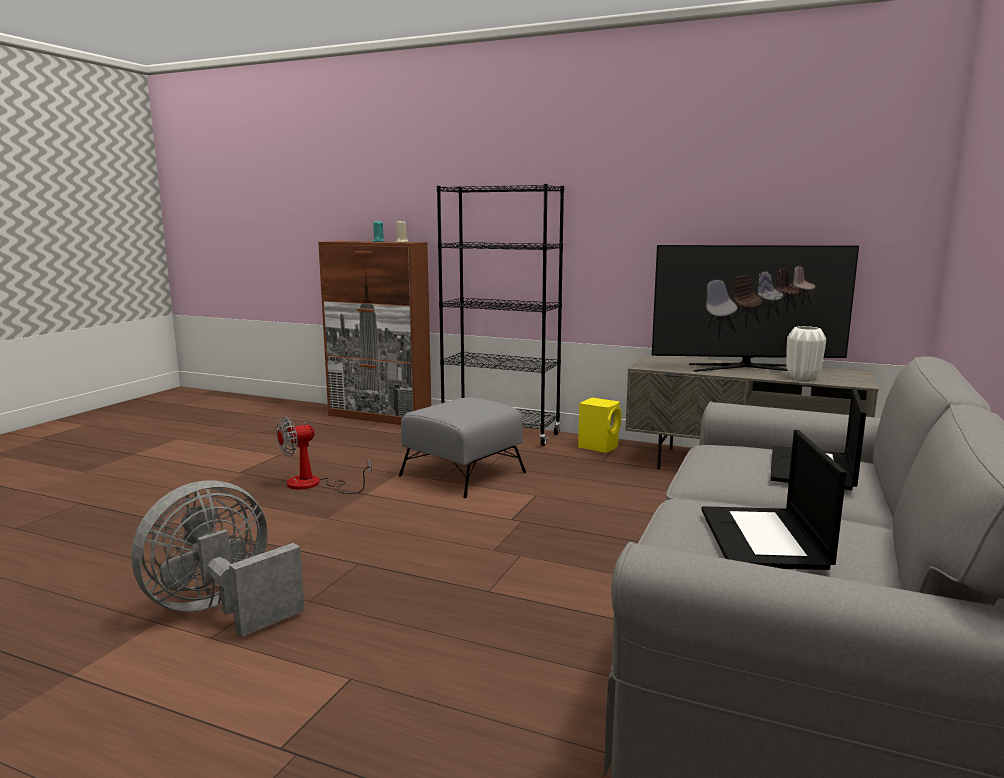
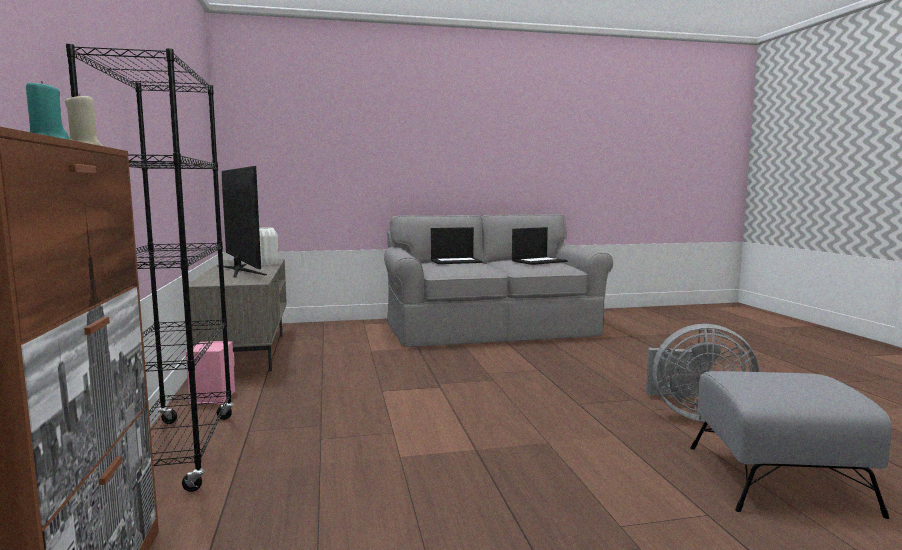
camera: 125 degrees left, 5 degrees down
(314, 485) = (496, 486): fan -> none
(463, 474) = (362, 427): grey ottoman -> grey ottoman (776, 478)
(599, 446) = (211, 397): yellow speaker -> pink speaker

